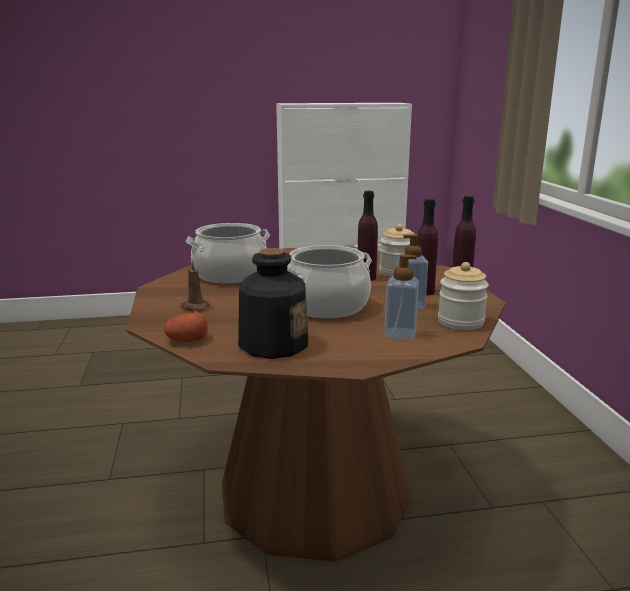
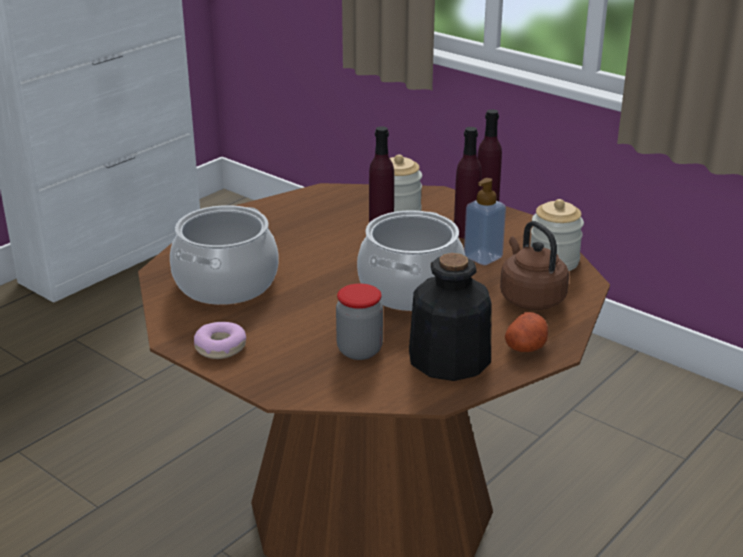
camera: 40 degrees left, 10 degrees up
(166, 297) = (220, 347): none -> donut
(186, 340) = (361, 392): potato -> potato (526, 347)
(194, 307) = (281, 348): brown candle -> none
(231, 322) = (359, 350): none -> jar
(400, 334) = (530, 297): soap dispenser -> brown kettle

